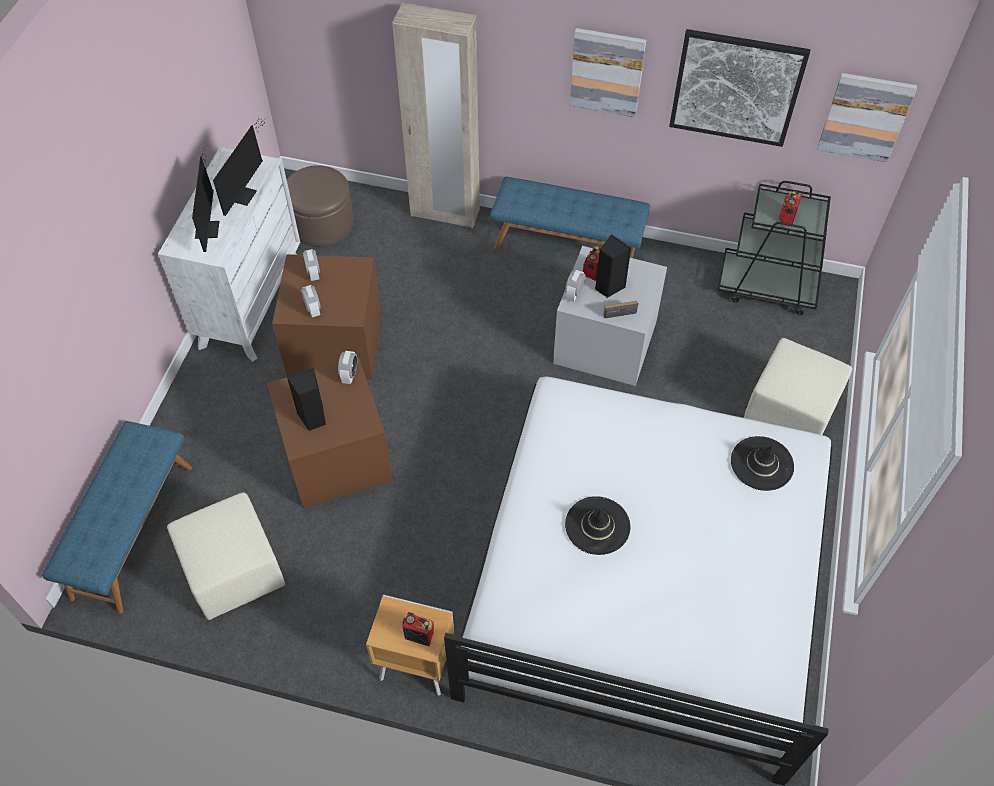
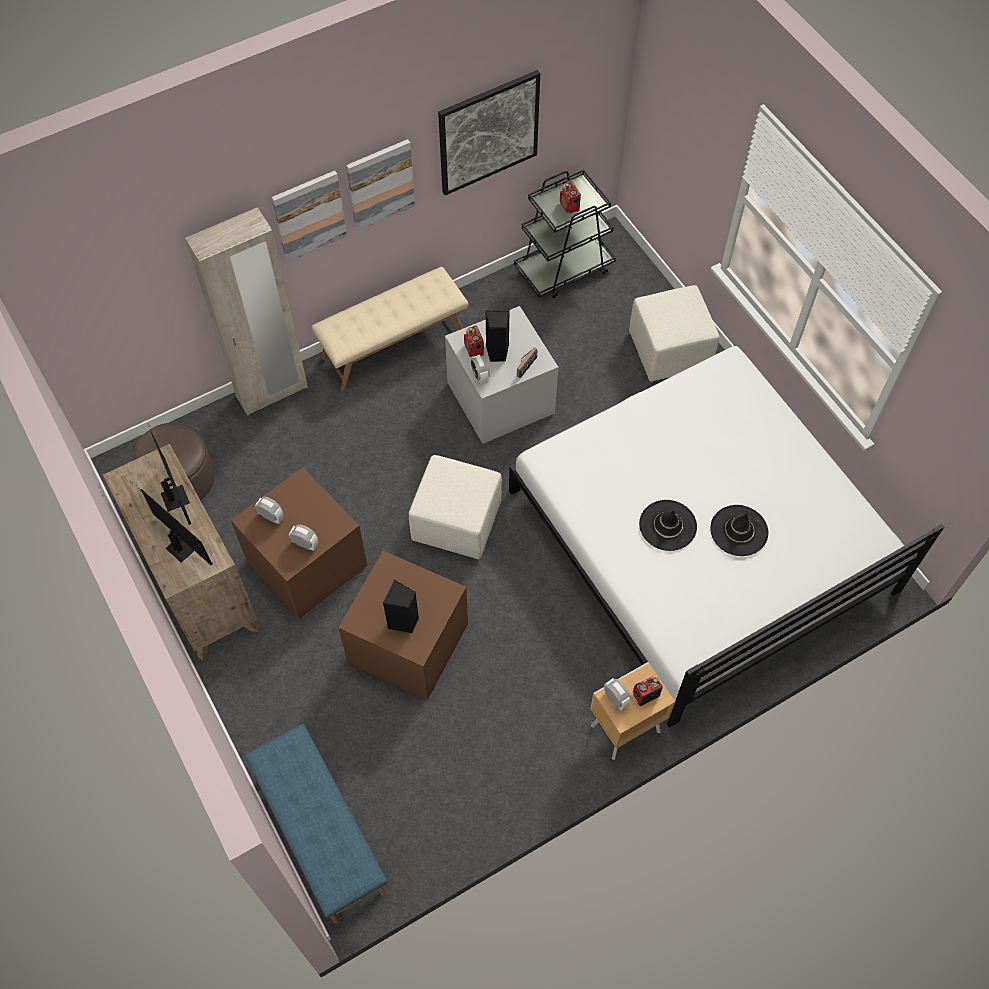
camera: 45 degrees left, 5 degrees up
(233, 570) = (430, 787): beige ottoman -> beige ottoman (455, 522)
(251, 303) = (200, 588): white dresser -> brown dresser
(349, 375) = (392, 568): alarm clock -> alarm clock (615, 699)
(568, 244) = (393, 344): blue bench -> beige bench
(762, 463) = (718, 397): black hat -> black hat (738, 530)
(865, 117) = (589, 94): picture -> picture (309, 215)

